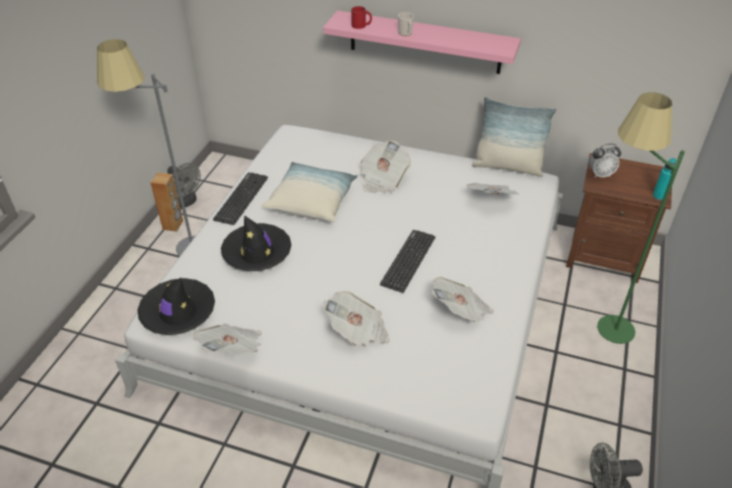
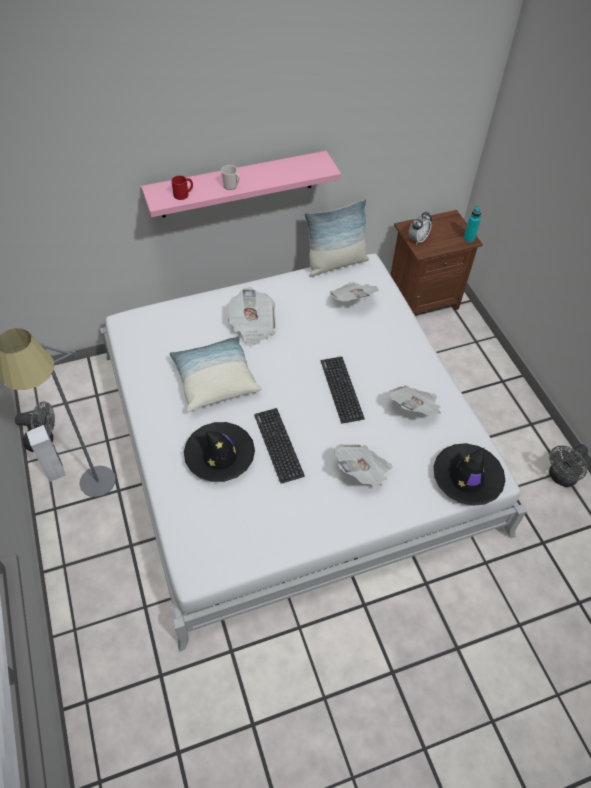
camera: 40 degrees left, 10 degrees up
(173, 225) = (55, 471): brown speaker -> white speaker
(178, 312) = (209, 551): black hat -> black hat (467, 478)
(233, 350) = (288, 551): newspaper -> none
(241, 198) = (149, 413): keyboard -> keyboard (278, 445)
(598, 326) = (462, 358): green floor lamp -> none

